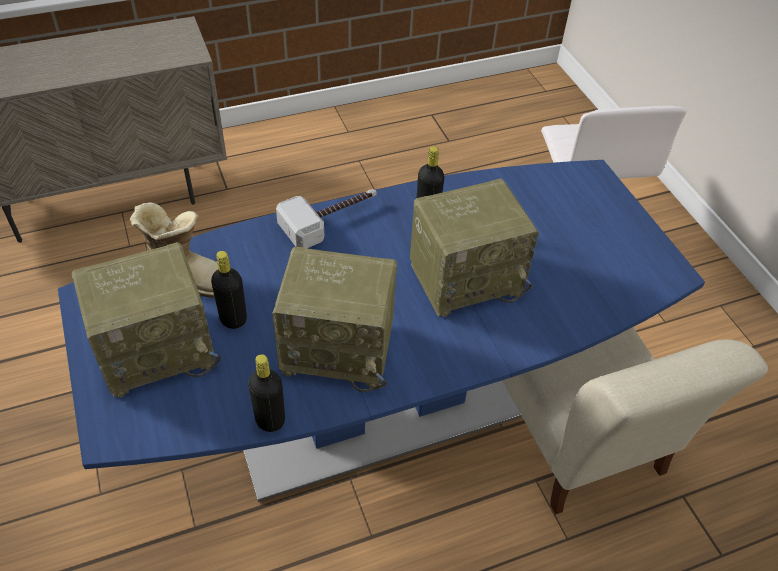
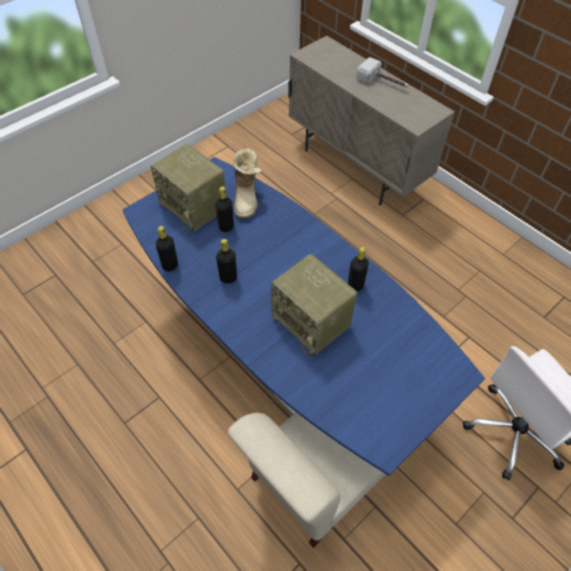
camera: 70 degrees right, 5 degrees up
(331, 219) = (322, 241): hammer -> hammer (383, 82)
(340, 347) = (228, 278): radio -> black bottle

